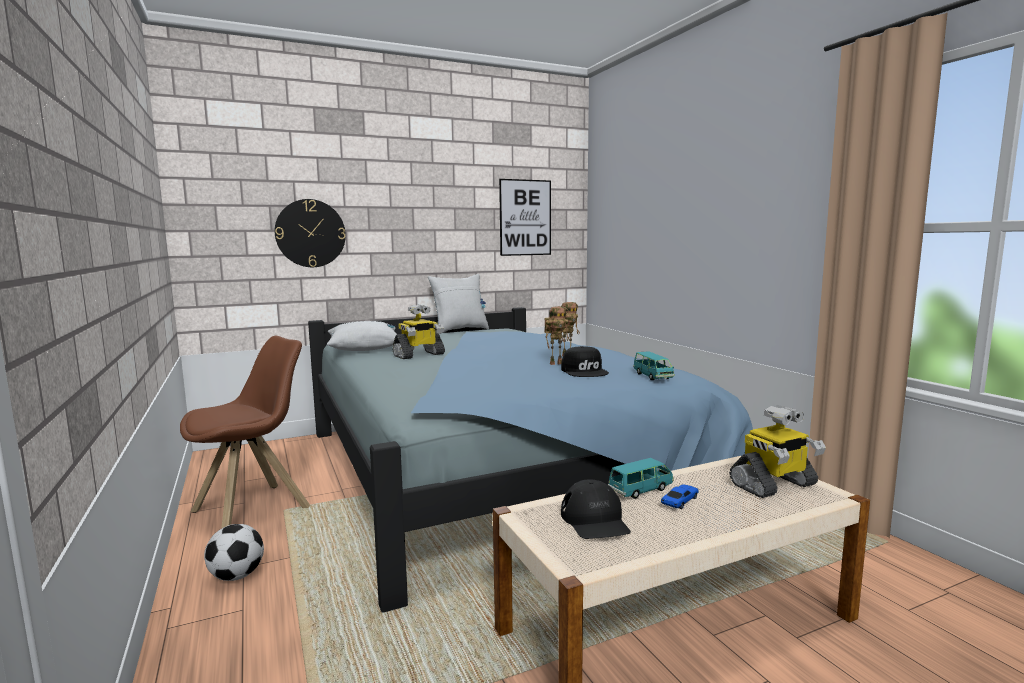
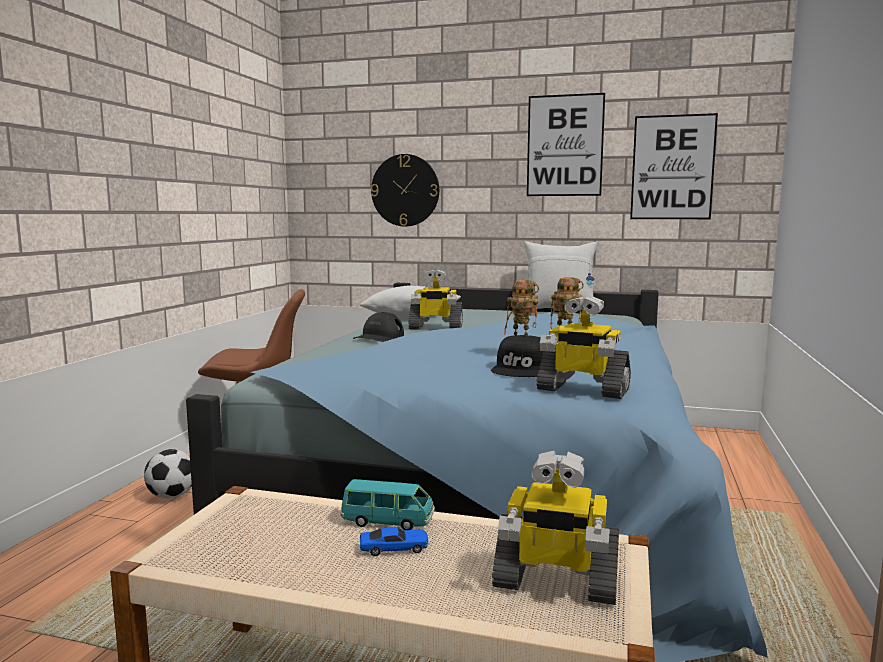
camera: 40 degrees right, 0 degrees up
(450, 198) = (565, 146): none -> picture
(595, 520) = (273, 529): black cap -> black cap (379, 337)
(652, 376) = (582, 390): turquoise toy car -> toy robot

